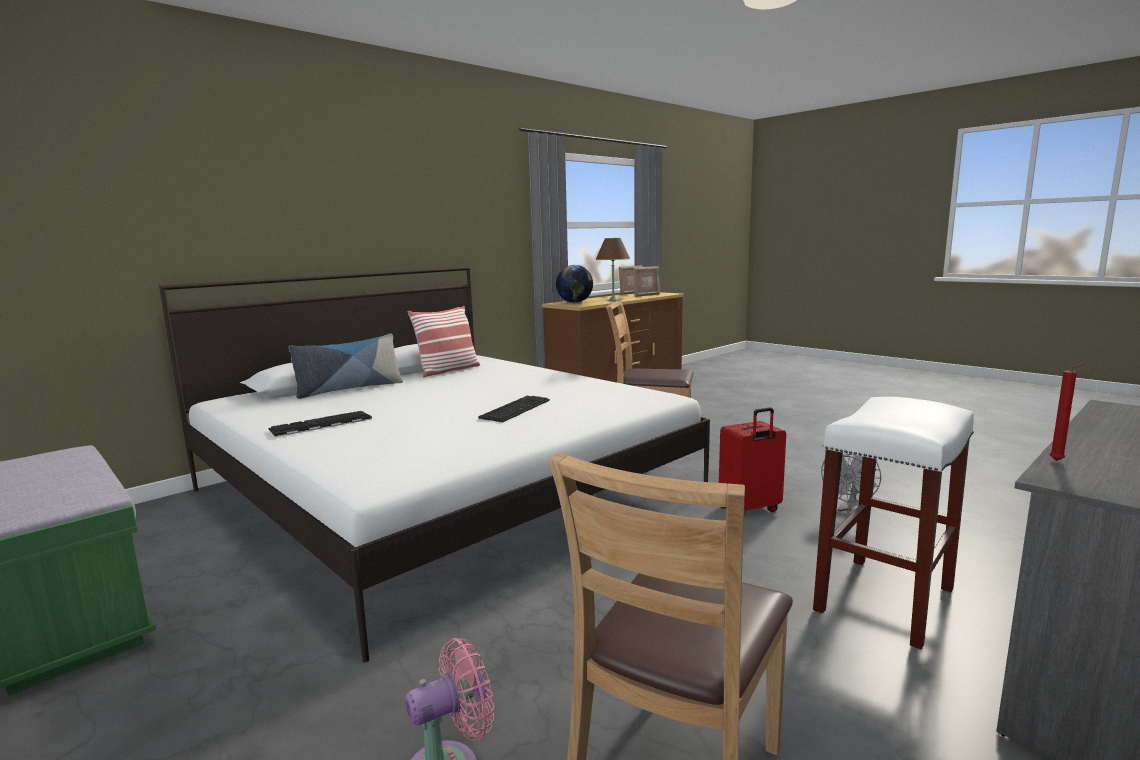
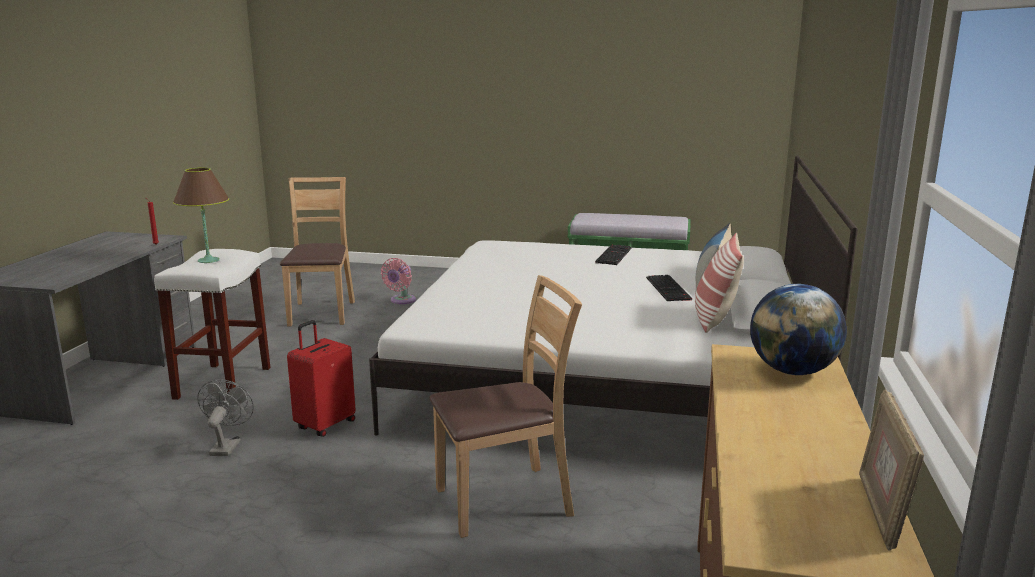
camera: 145 degrees right, 5 degrees up
(515, 409) = (518, 287): keyboard -> keyboard (669, 289)
(613, 300) = (753, 406): brown table lamp -> brown table lamp (208, 260)
(646, 295) = (774, 485): picture frame -> none

